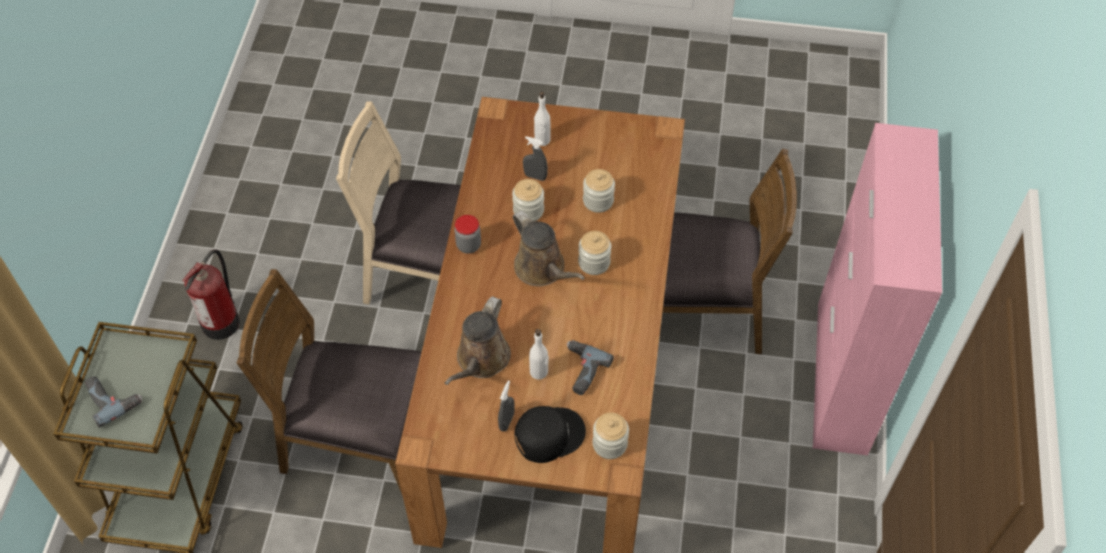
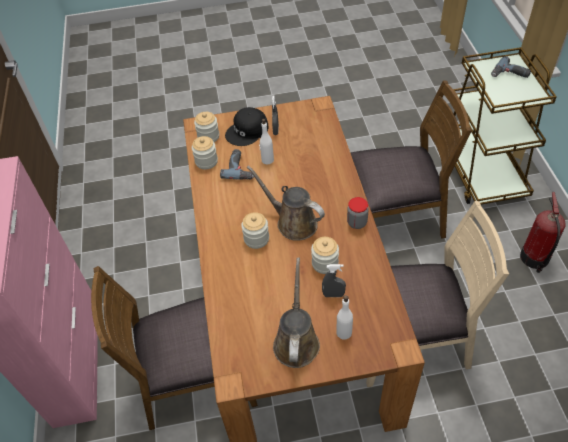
camera: 165 degrees right, 5 degrees down
(481, 360) = (308, 155): brown watering can -> brown watering can (296, 341)
(598, 201) = (271, 289): jar -> jar (206, 161)

